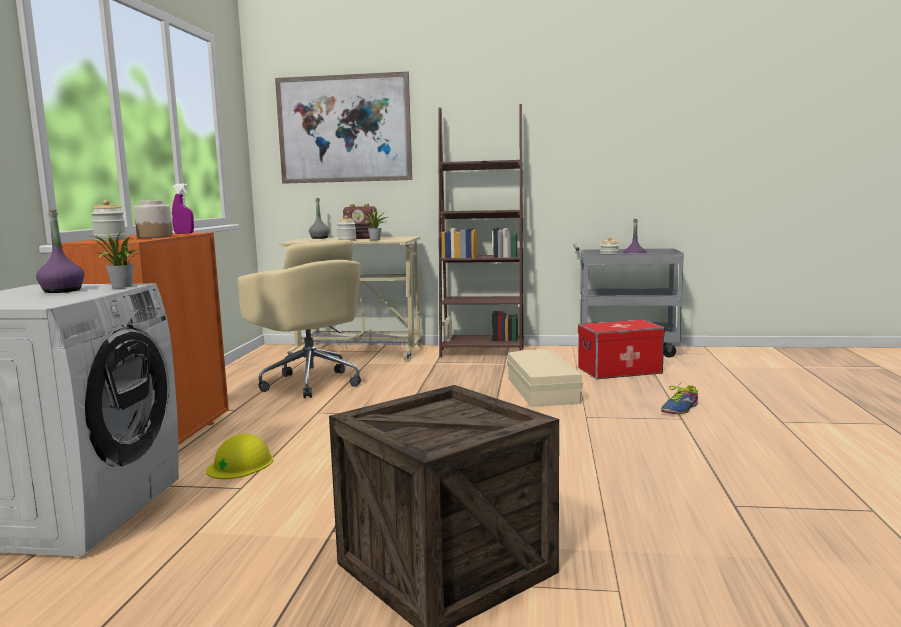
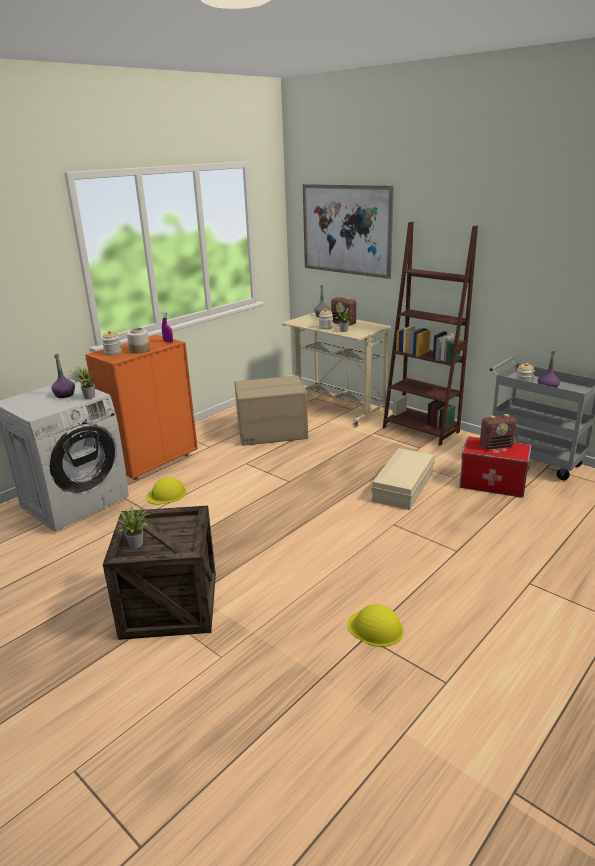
camera: 35 degrees right, 15 degrees up
(308, 383) = (272, 432): beige office chair -> cardboard box
(421, 438) = (136, 543): none -> potted plant
(617, 324) = (496, 446): none -> radio
(680, 409) = (471, 541): shoe -> none
(729, 495) = (375, 628): none -> yellow hard hat

